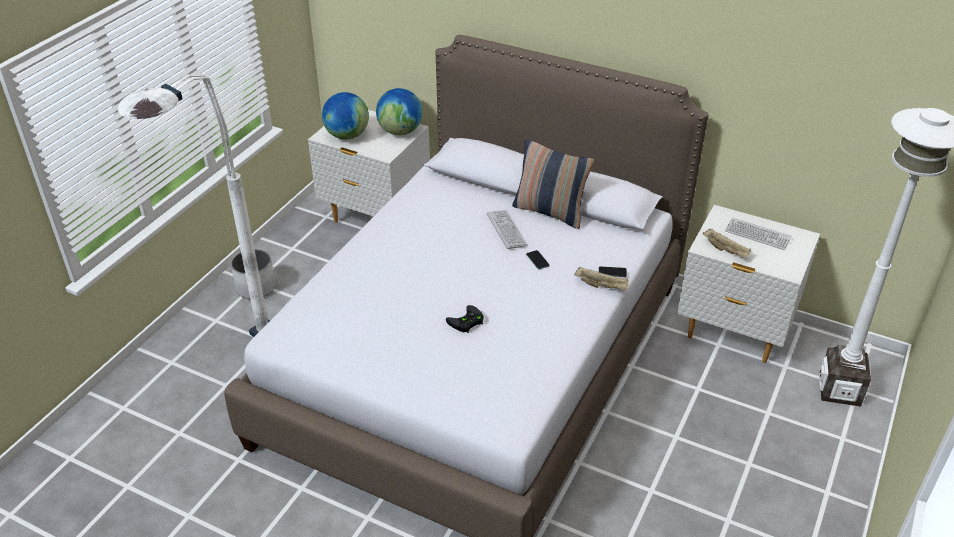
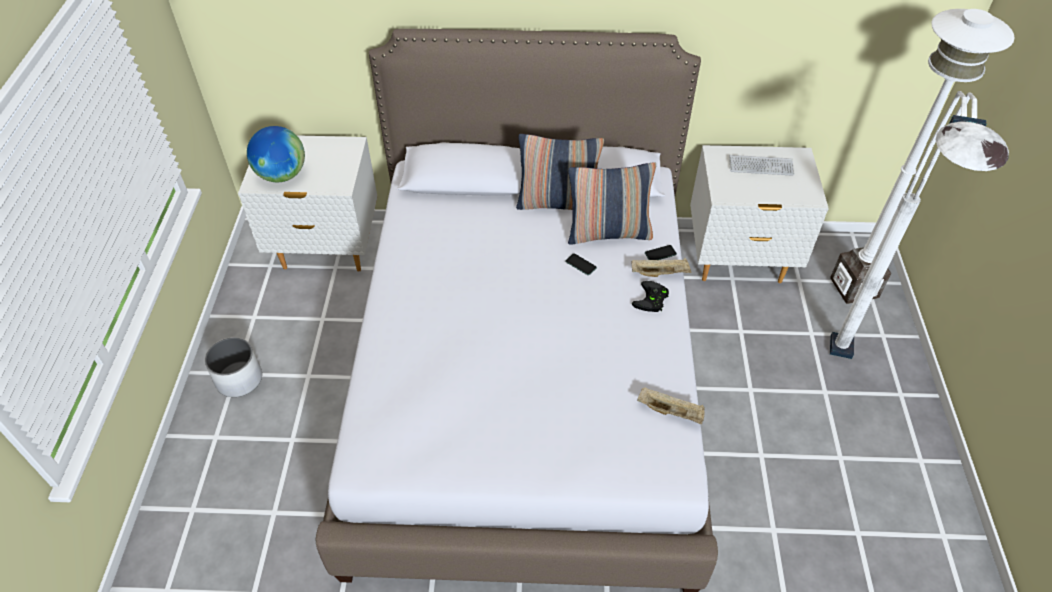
camera: 25 degrees left, 10 degrees up
(228, 357) = (256, 477): white floor lamp -> white floor lamp (838, 386)
(400, 131) = (339, 152): globe -> none
(466, 322) = (555, 366): black game controller -> black game controller (651, 300)
(506, 230) = (528, 239): keyboard -> none
(578, 245) = (608, 233): none -> pillow
(726, 250) = (744, 193): beige tray -> beige tray (671, 412)

